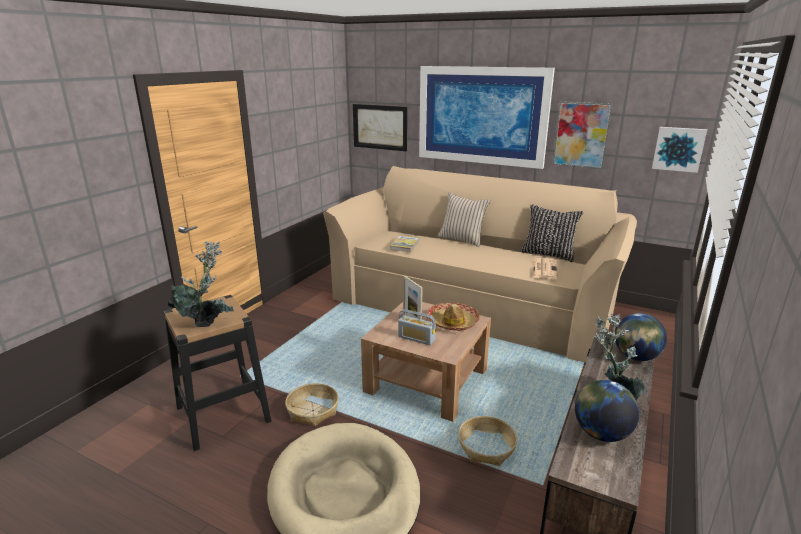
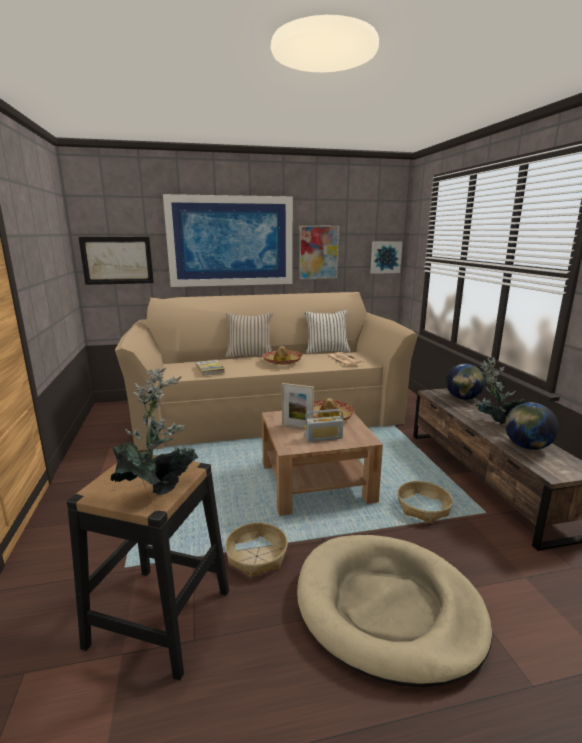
camera: 40 degrees left, 5 degrees down
(476, 254) = (282, 361): none -> hat
(548, 254) = (326, 351): black pillow -> white pillow

